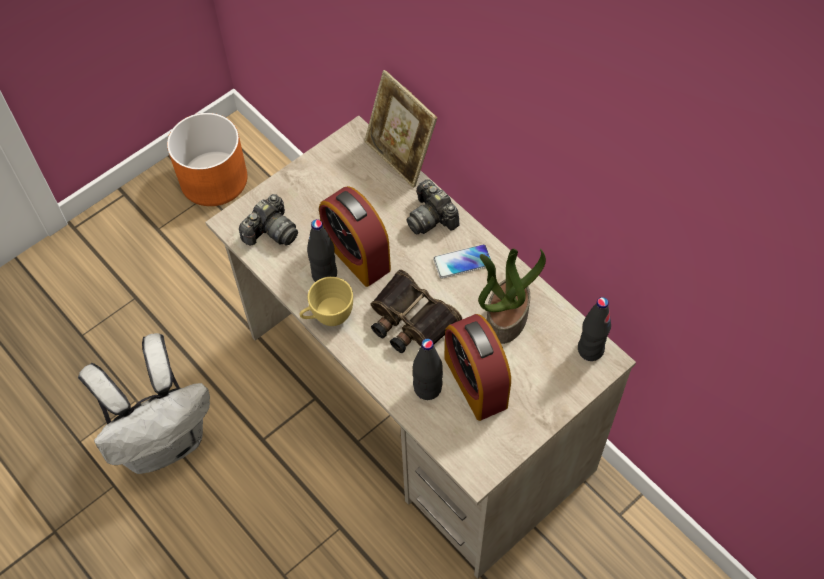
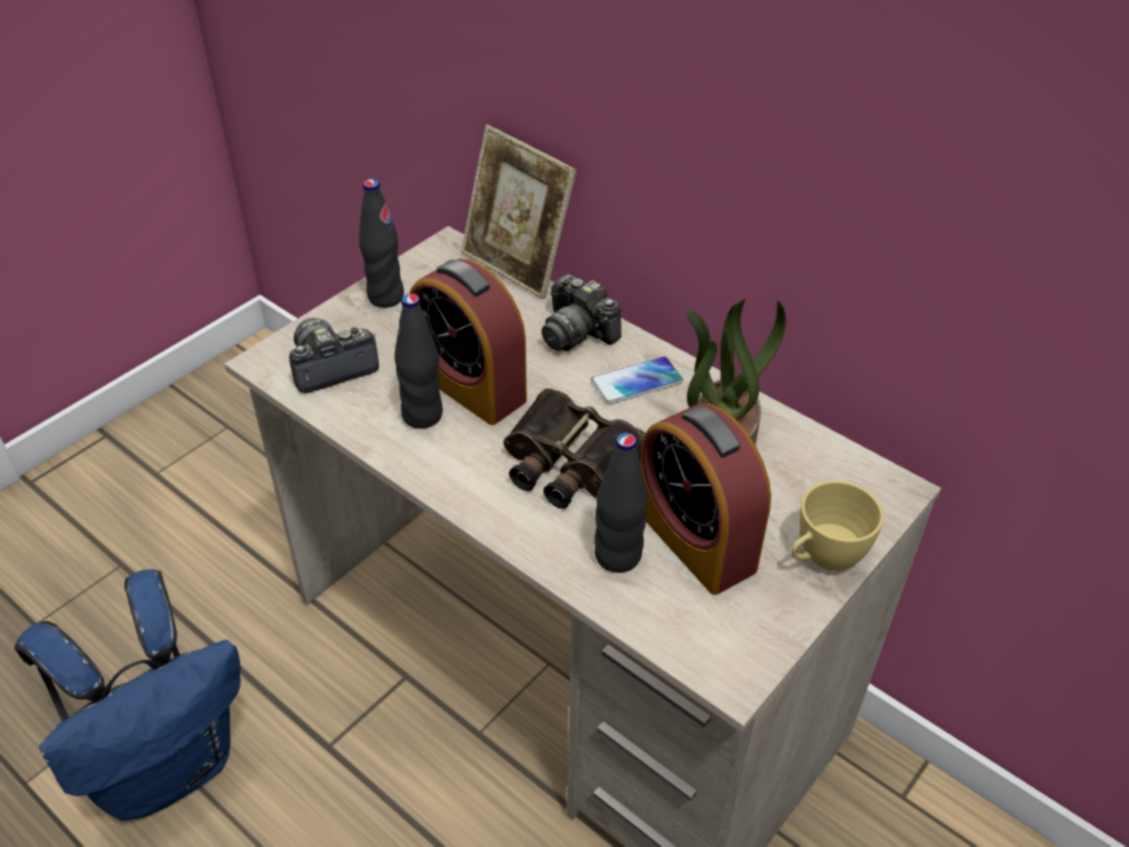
camera: 10 degrees left, 15 degrees down
(164, 440) = (168, 765): white backpack -> blue backpack
(214, 179) = (237, 407): orange planter -> none
(271, 232) = (331, 367): camera -> camera turned 150 degrees counterclockwise
(327, 316) = (434, 470): yellow cup -> yellow cup (822, 558)
(590, 350) = (865, 477): black bottle -> black bottle (385, 297)

